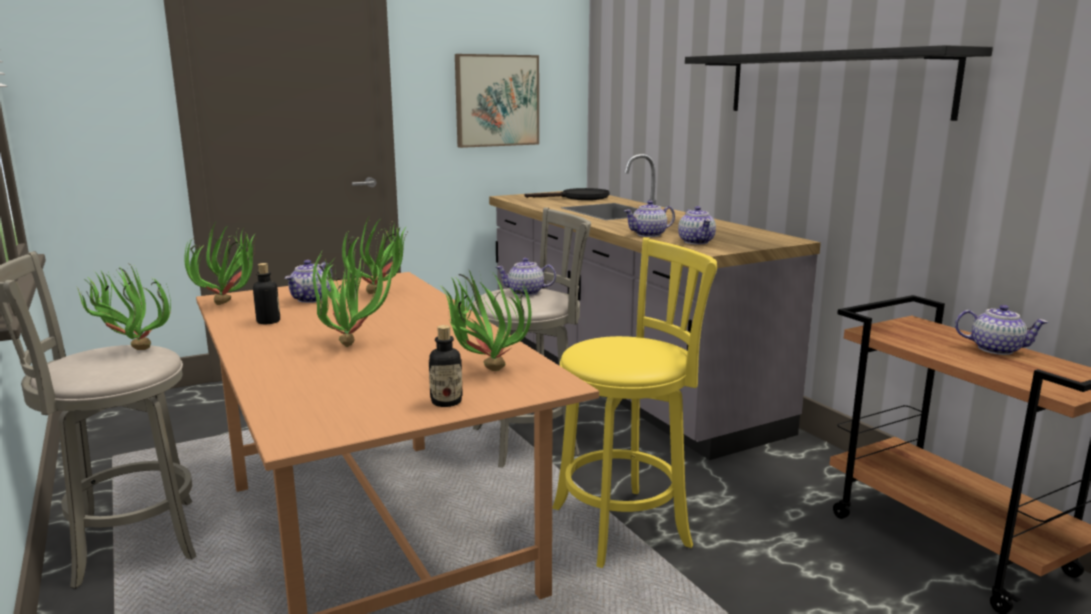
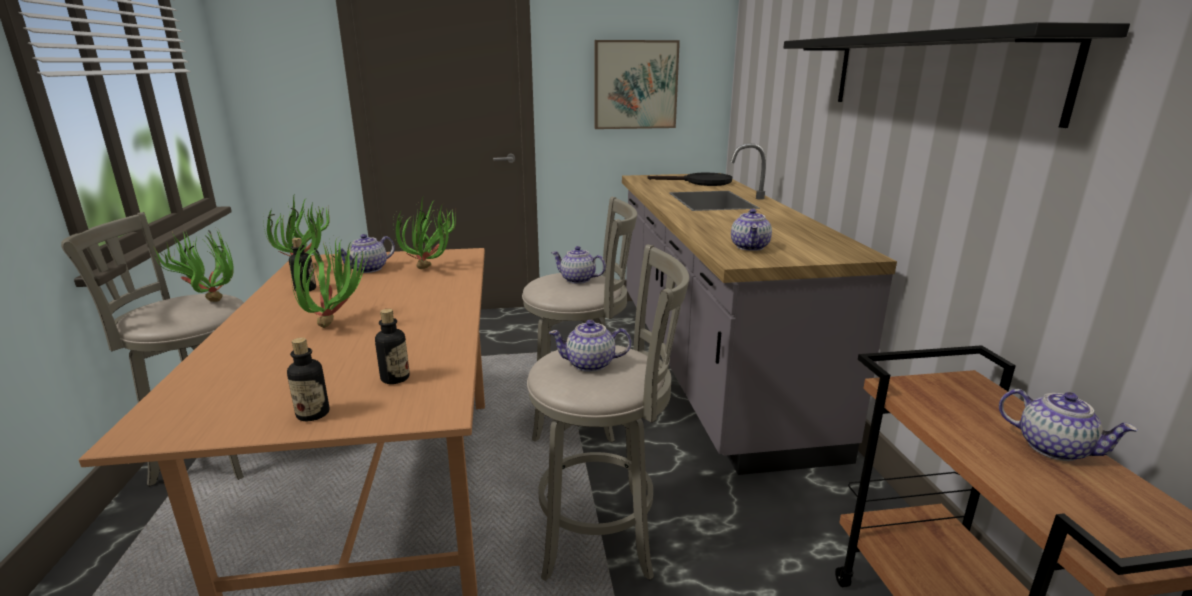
camera: 20 degrees right, 5 degrees up
(483, 371) = (395, 378): potted plant -> bottle
(627, 525) = (604, 535): yellow stool -> grey stool
(649, 235) = (712, 233): teapot -> teapot (591, 364)

